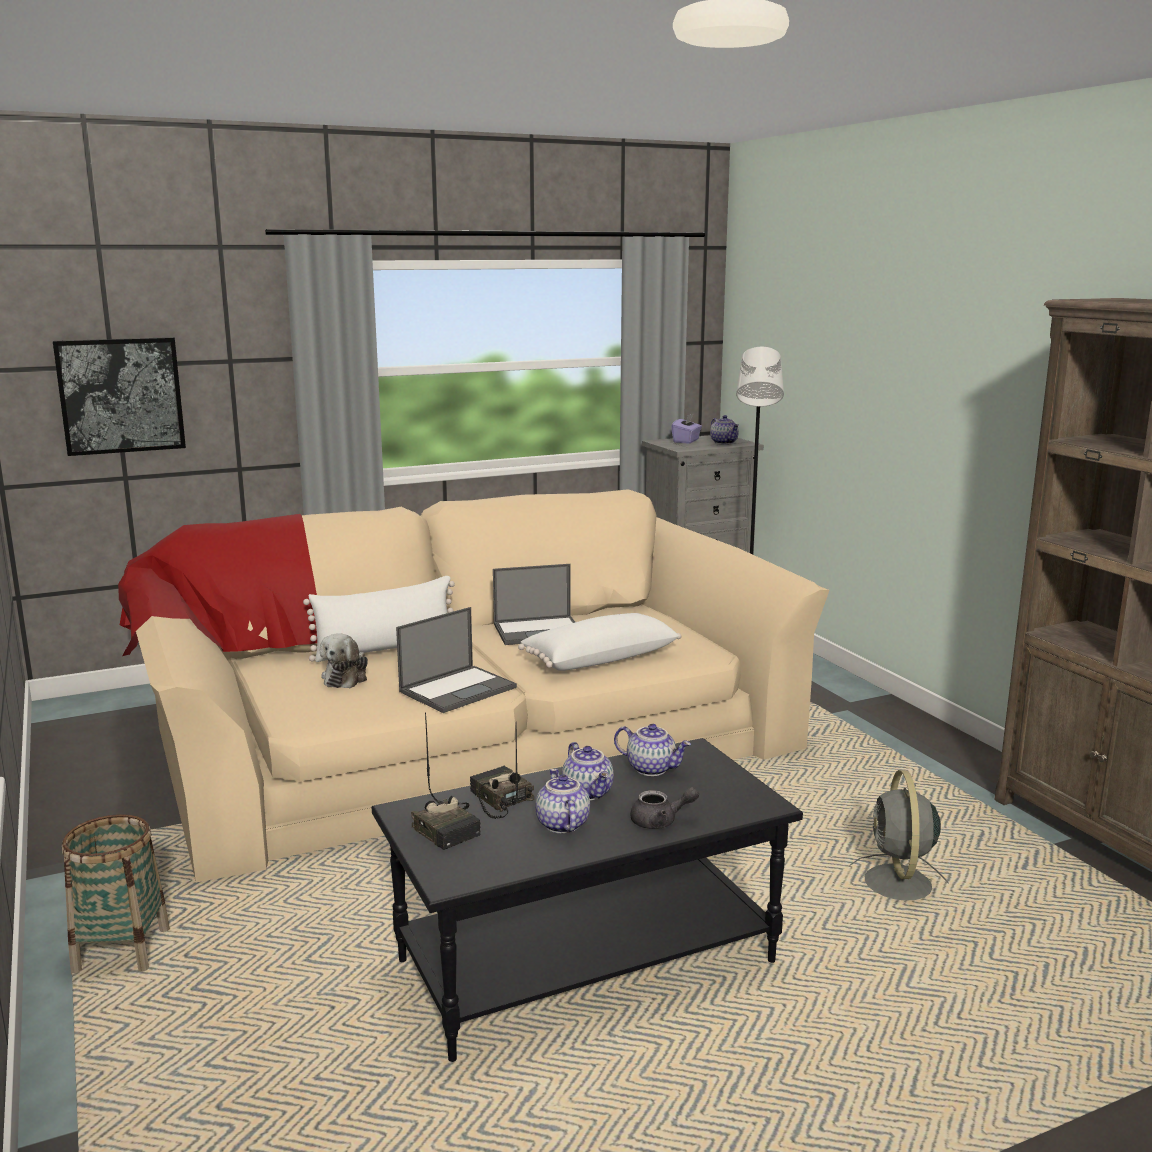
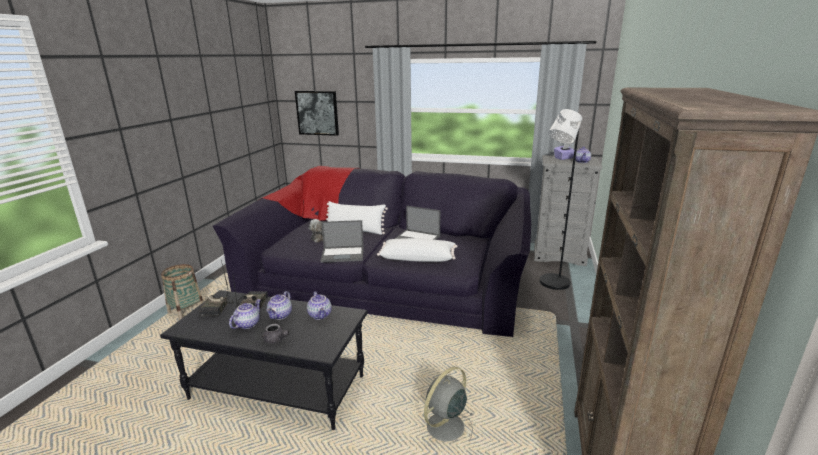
camera: 40 degrees right, 5 degrees up
(460, 726) = (389, 271): beige sofa -> black sofa

